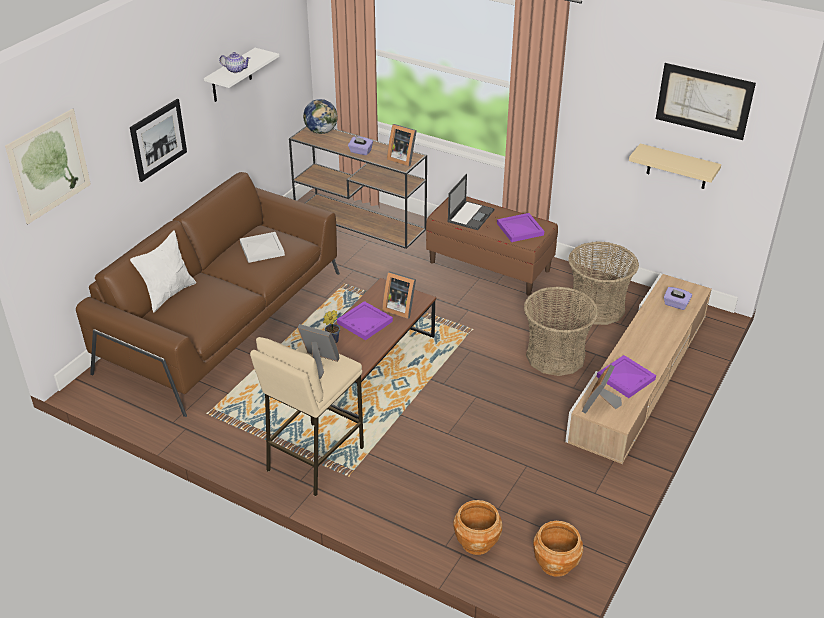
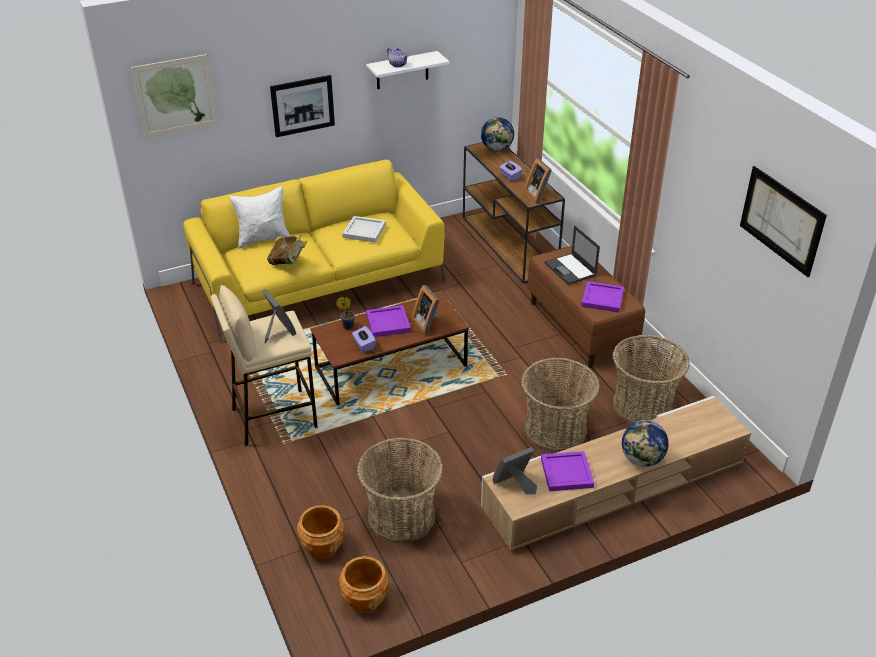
camera: 35 degrees right, 0 degrees up
(221, 305) = (288, 262): none -> book
(222, 320) = (319, 282): brown sofa -> yellow sofa
(471, 215) = (571, 269): laptop -> laptop turned 90 degrees clockwise
(512, 483) = (401, 516): none -> basket
(664, 342) = (642, 459): none -> globe
(676, 304) = (694, 431): purple tissue box -> purple tissue box (364, 345)
(677, 167) = (752, 287): beige shelf -> none

